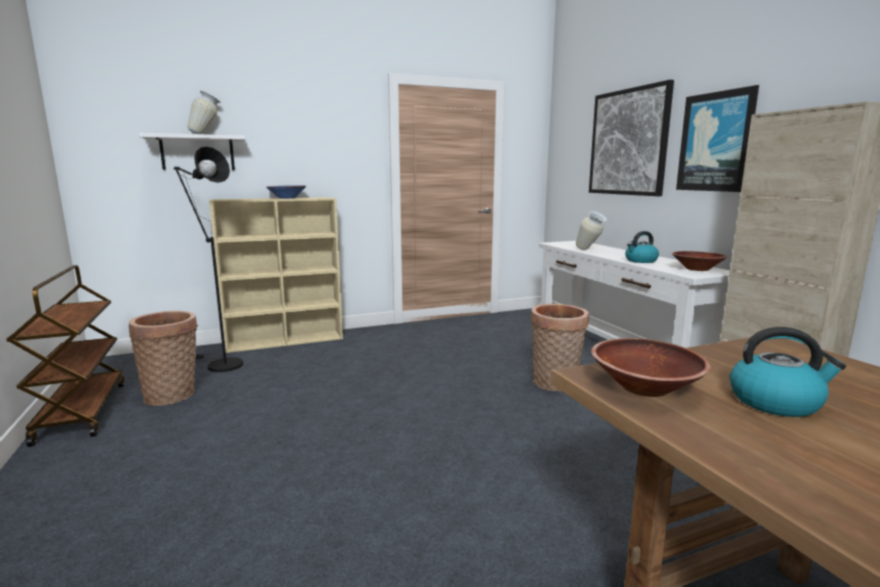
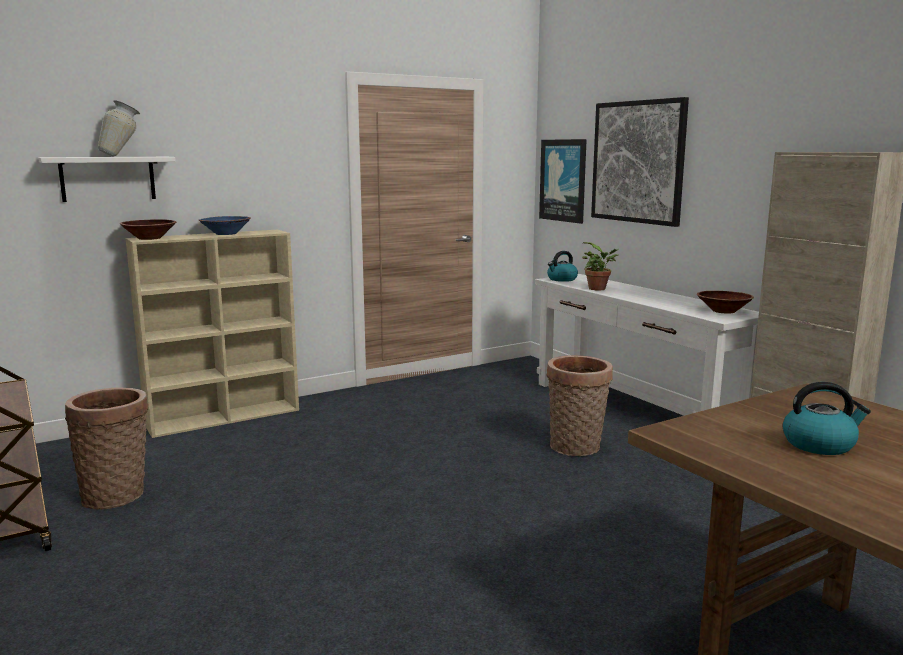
camera: 10 degrees left, 0 degrees up
(220, 365) = (154, 453): black floor lamp -> none
(589, 250) = (599, 289): vase -> potted plant
(640, 261) = (661, 302): kettle -> kettle (561, 279)
(645, 388) = (714, 440): brown bowl -> brown bowl (149, 238)
(715, 142) = (736, 171): picture -> picture (563, 180)

